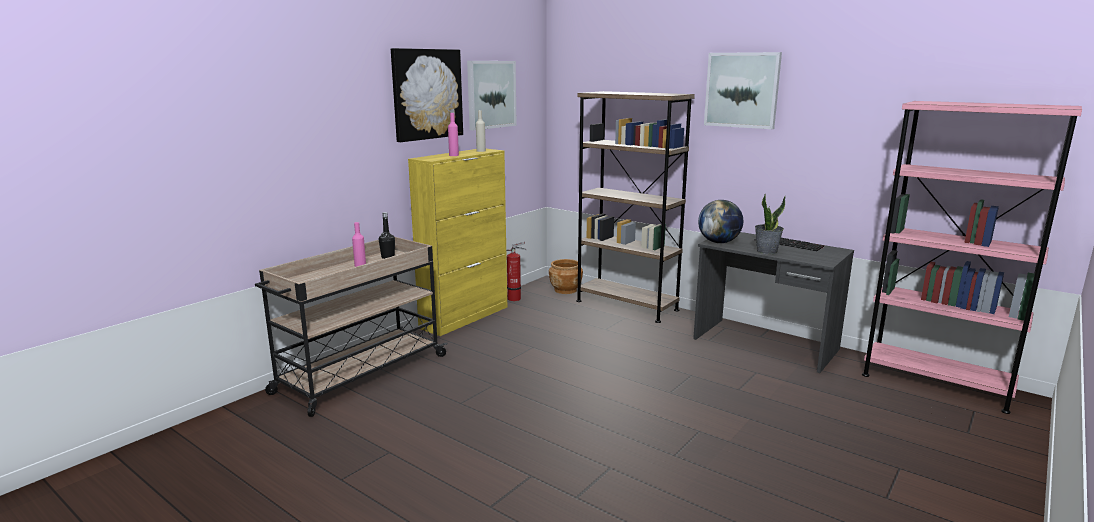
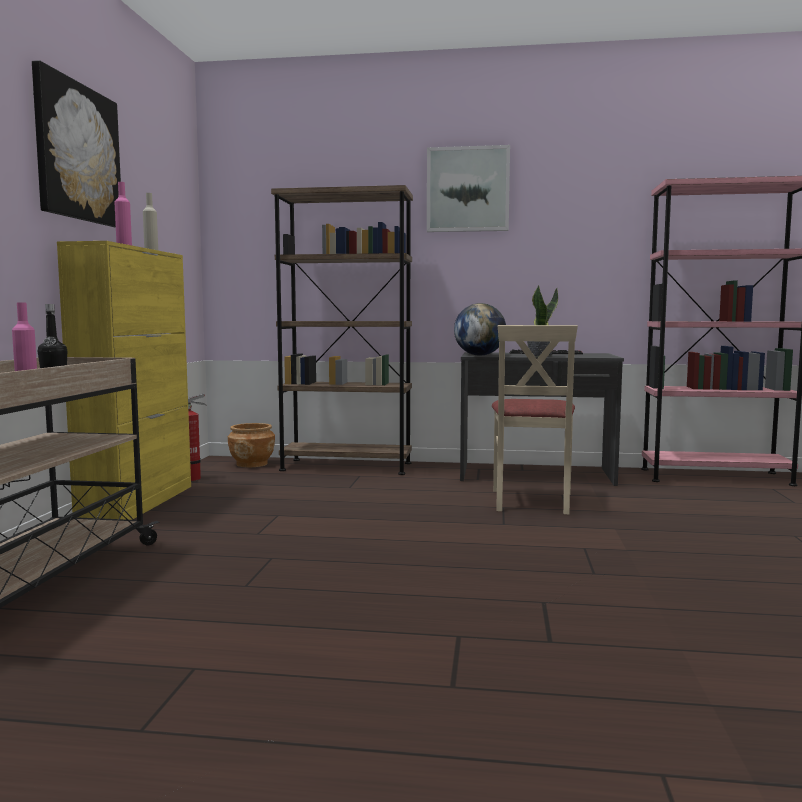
camera: 30 degrees left, 10 degrees down
(491, 94) = (148, 184): picture -> none
(721, 374) = (531, 501): none -> beige chair

